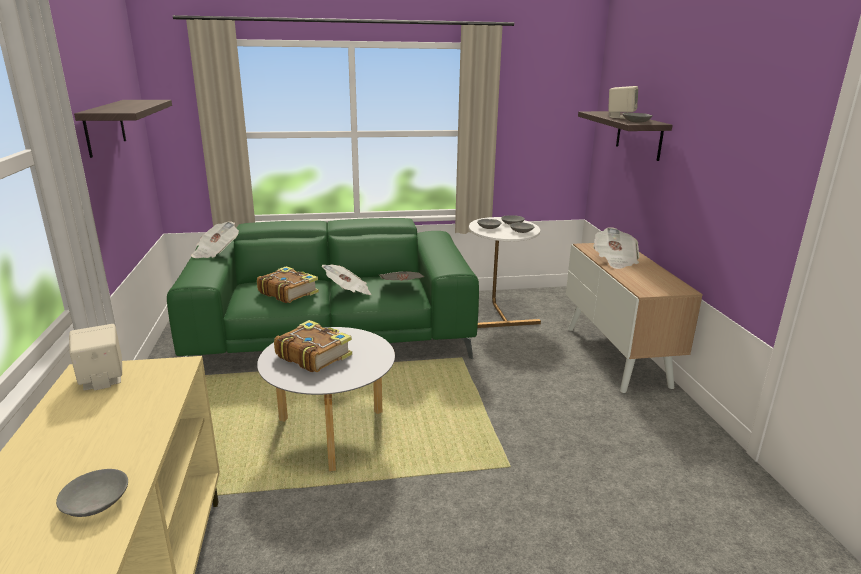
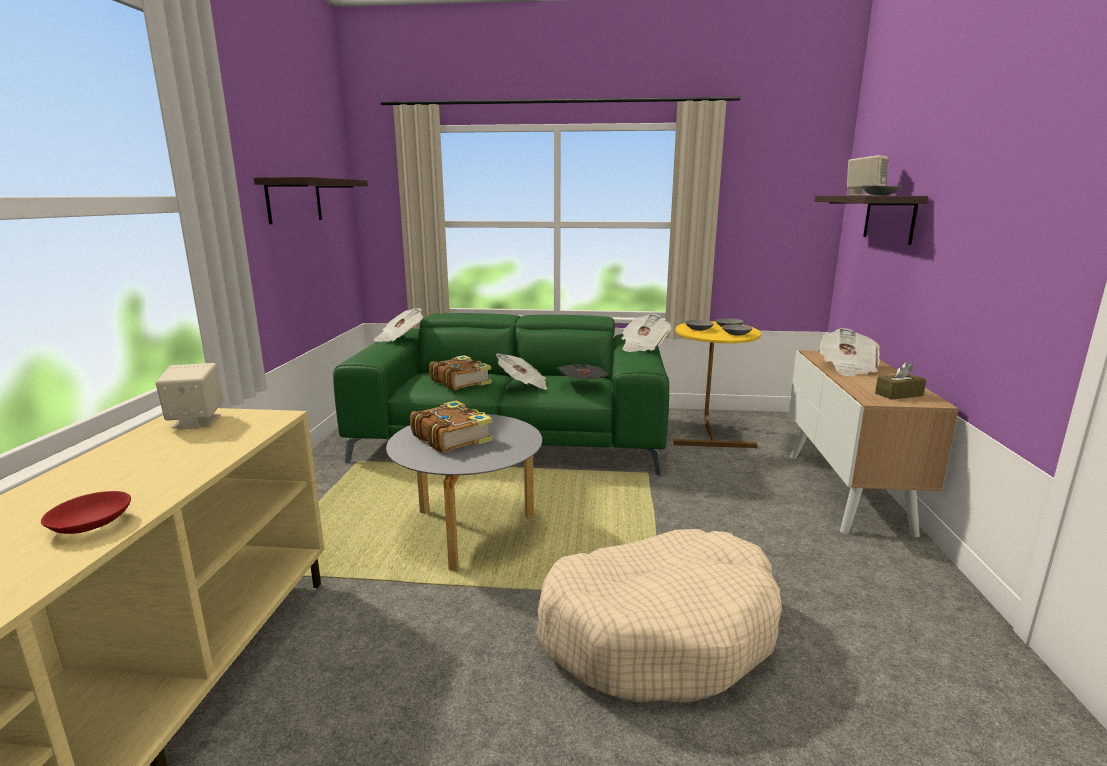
camera: 15 degrees right, 5 degrees down
(95, 503) = (90, 525): grey bowl -> red bowl
(446, 247) = (643, 347): none -> newspaper
(499, 313) = (709, 432): white side table -> yellow side table
(515, 495) = (659, 631): none -> beige dog bed
(659, 284) = (898, 394): none -> brown tissue box

